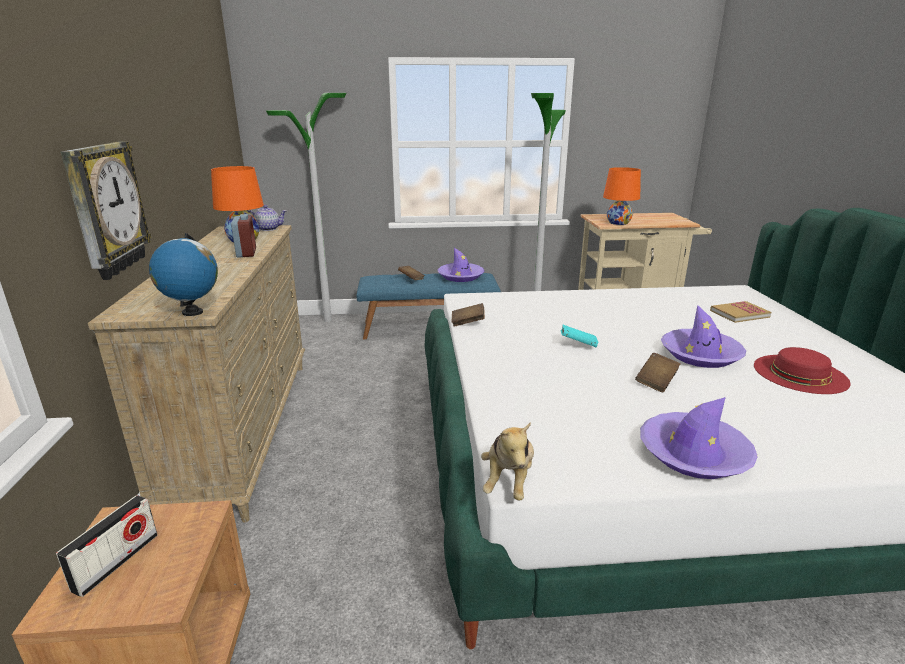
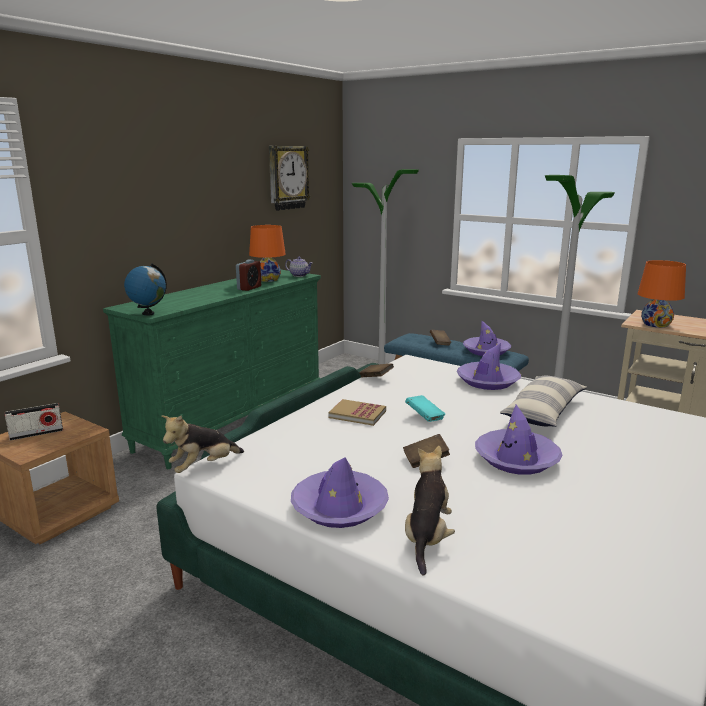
camera: 40 degrees right, 5 degrees down
(106, 209) = (147, 244): wall clock -> wall clock (287, 177)
(246, 429) = (234, 420): beige dresser -> green dresser
(555, 299) = (487, 381): none -> purple hat
(638, 311) = (543, 412): none -> pillow
(739, 314) = (657, 446): book -> book (357, 414)
(790, 445) = (427, 538): none -> plush toy
(800, 373) = (583, 507): red hat -> none

